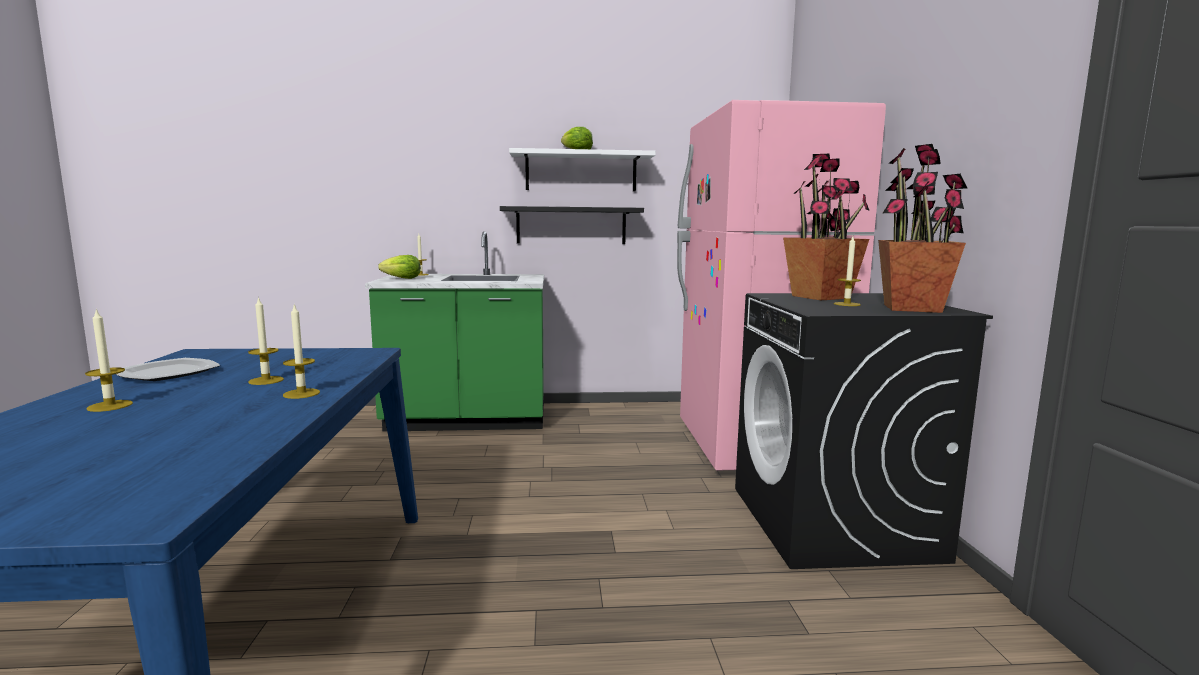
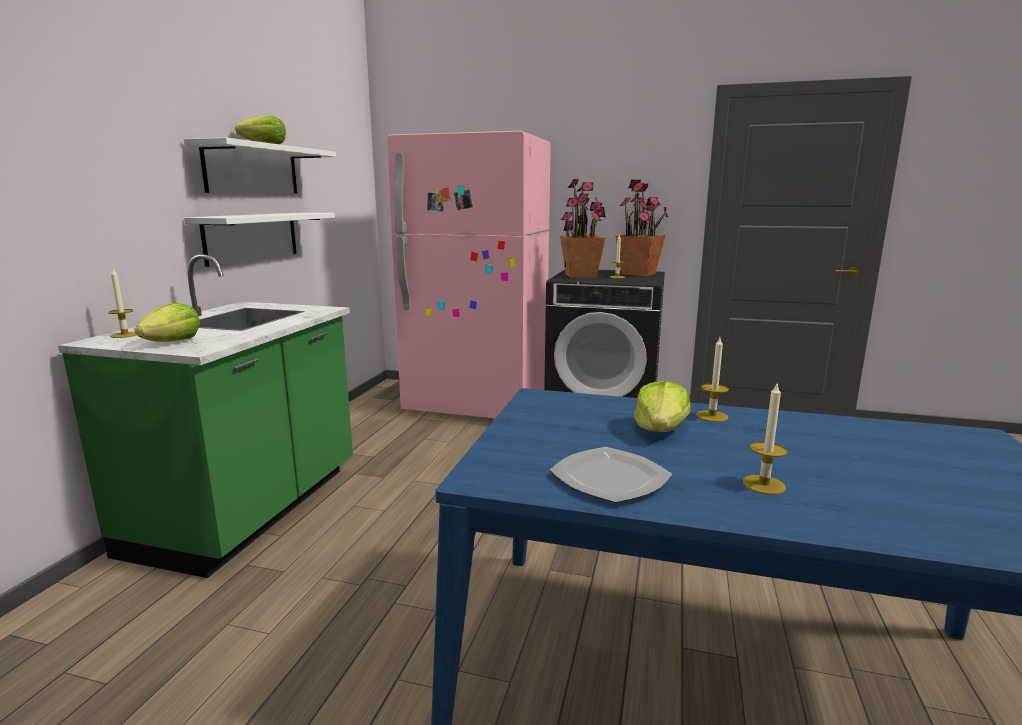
camera: 70 degrees left, 5 degrees up
(266, 380) = (660, 430): candle -> lettuce
(571, 225) = (252, 237): black shelf -> white shelf

